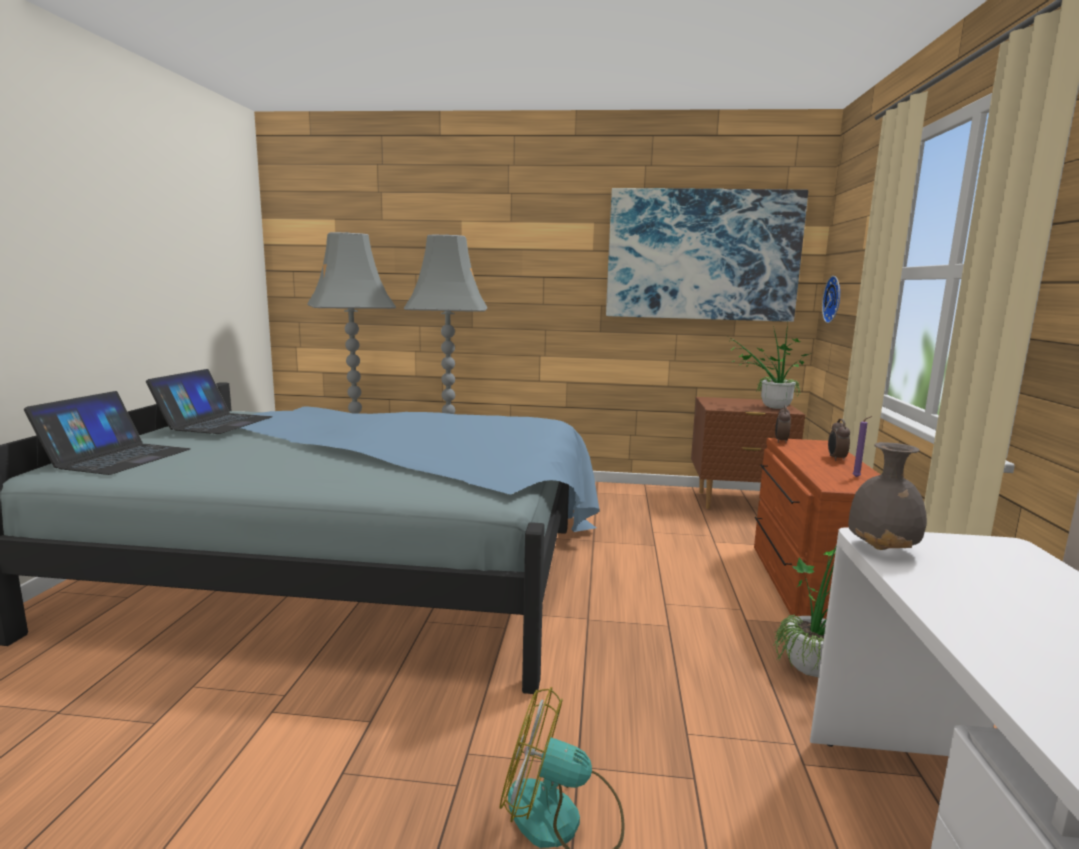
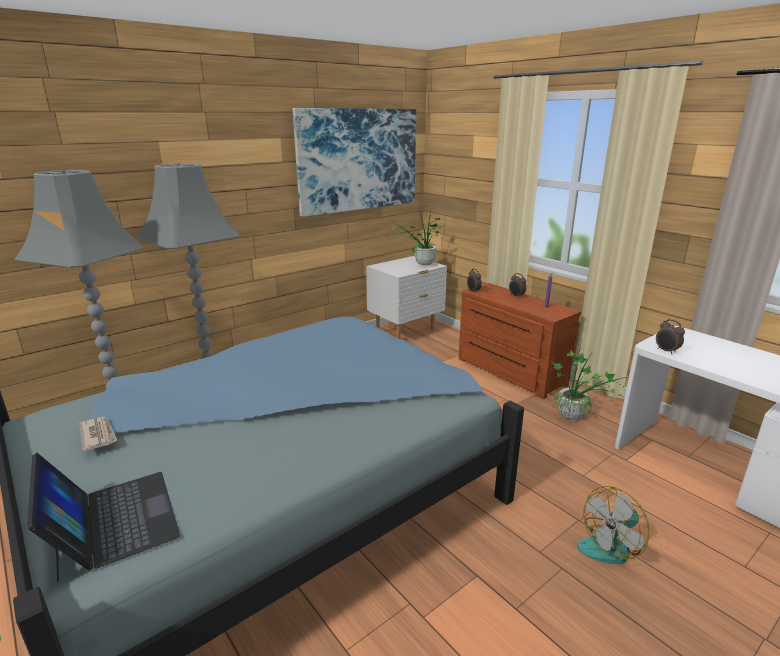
camera: 45 degrees left, 10 degrees up
(214, 422) = (98, 435): laptop -> newspaper
(737, 502) = (405, 331): brown nightstand -> white nightstand
(834, 299) = (445, 187): wall clock -> none
(883, 549) = (666, 351): grey vase -> alarm clock

